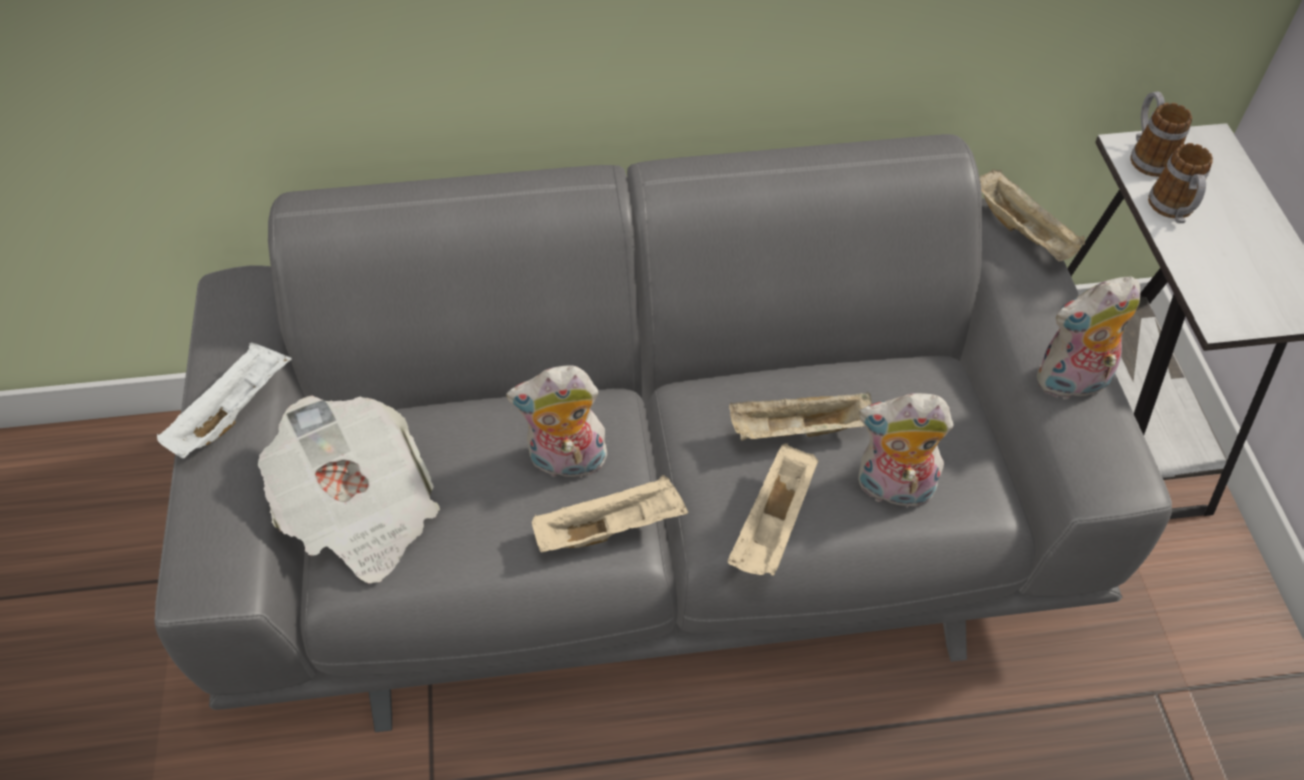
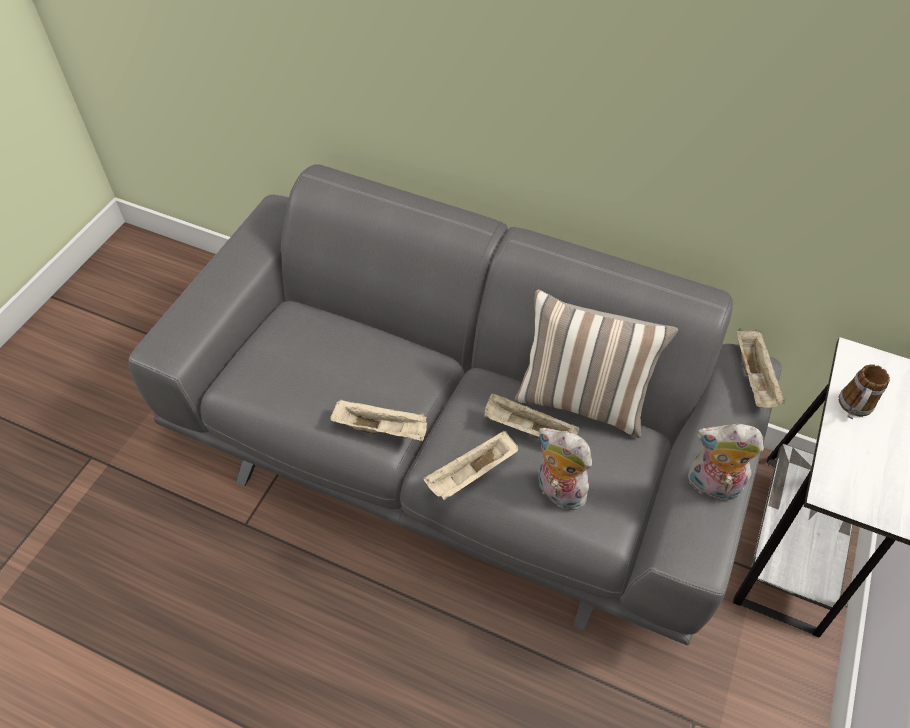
camera: 30 degrees right, 0 degrees up
(233, 412) = (232, 270): white tray -> none
(359, 511) = (263, 353): newspaper -> none
(566, 463) = (386, 382): plush toy -> none
(831, 360) = (582, 400): none -> pillow
(1147, 156) = (864, 365): mug -> none

